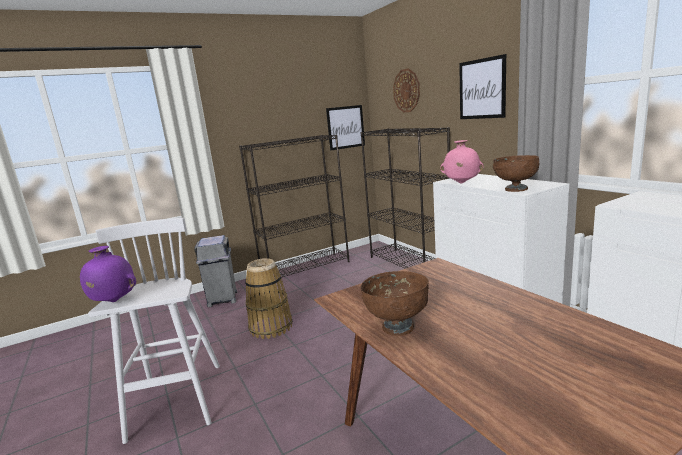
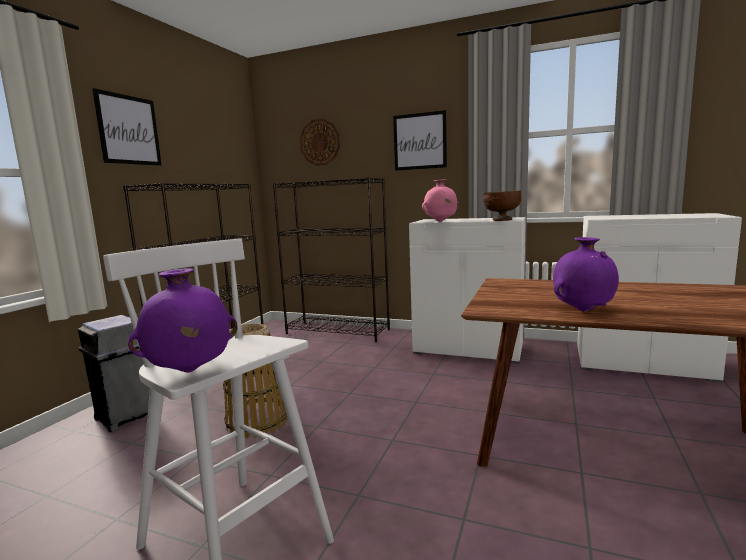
camera: 40 degrees left, 5 degrees down
(345, 127) = (238, 180): picture -> picture (129, 130)
(397, 327) = (583, 311): brown bowl -> purple vase

